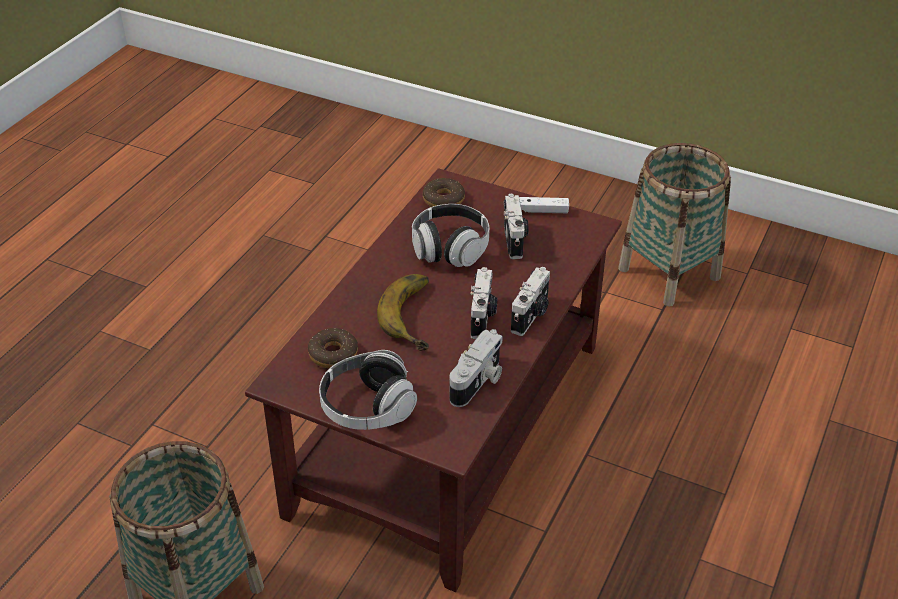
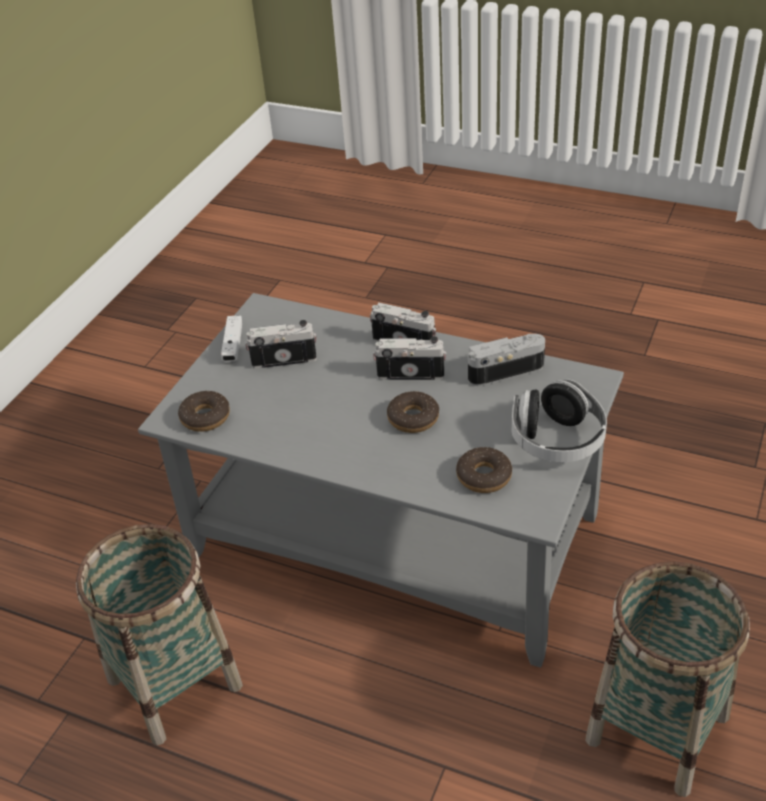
camera: 90 degrees left, 0 degrees up
(418, 315) = (413, 418): banana -> donut
(449, 425) = (390, 536): brown coffee table -> grey coffee table
(450, 248) = (298, 404): headphones -> none
(478, 382) = (504, 369): camera -> camera turned 45 degrees counterclockwise
(669, 273) = (168, 381): basket -> basket (175, 682)

